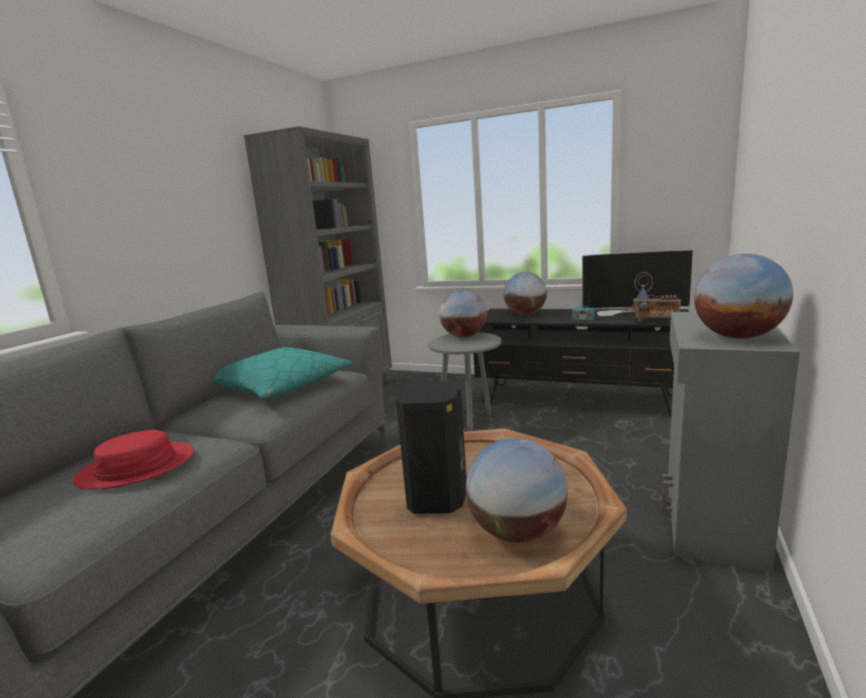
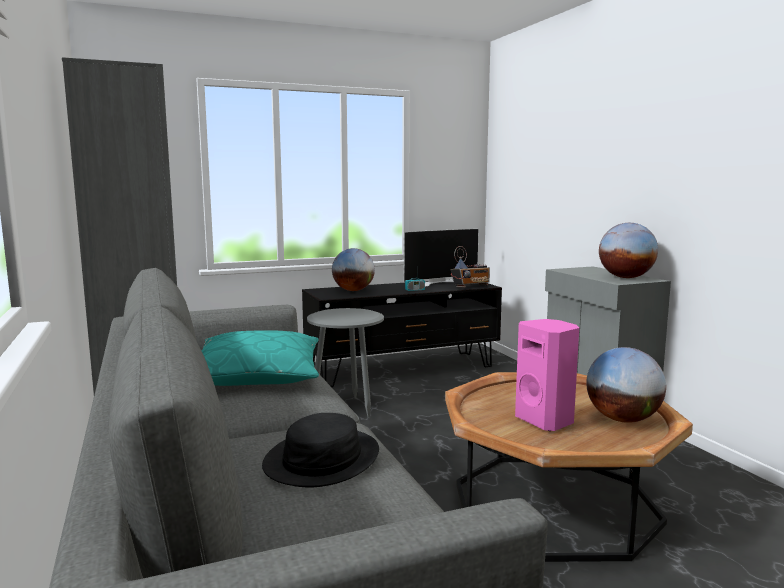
camera: 45 degrees left, 5 degrees down
(137, 467) = (323, 459): red hat -> black hat
(439, 499) = (546, 421): black speaker -> pink speaker
(464, 336) = (338, 312): globe -> none

